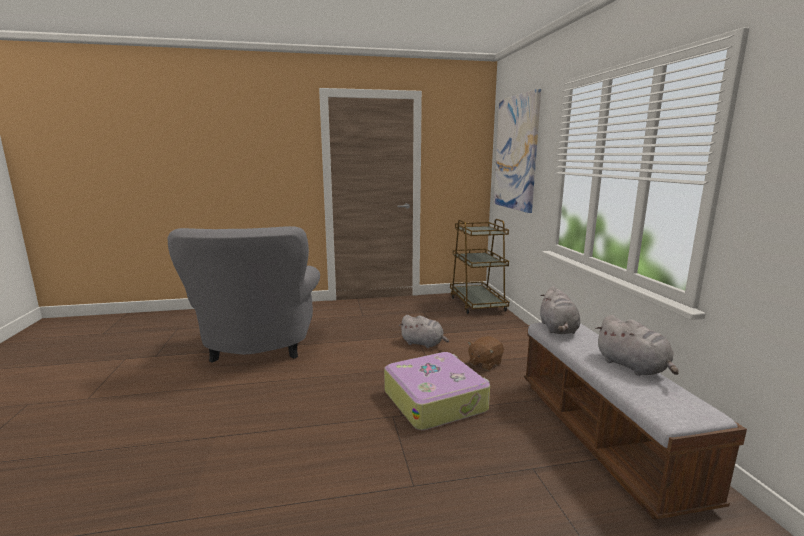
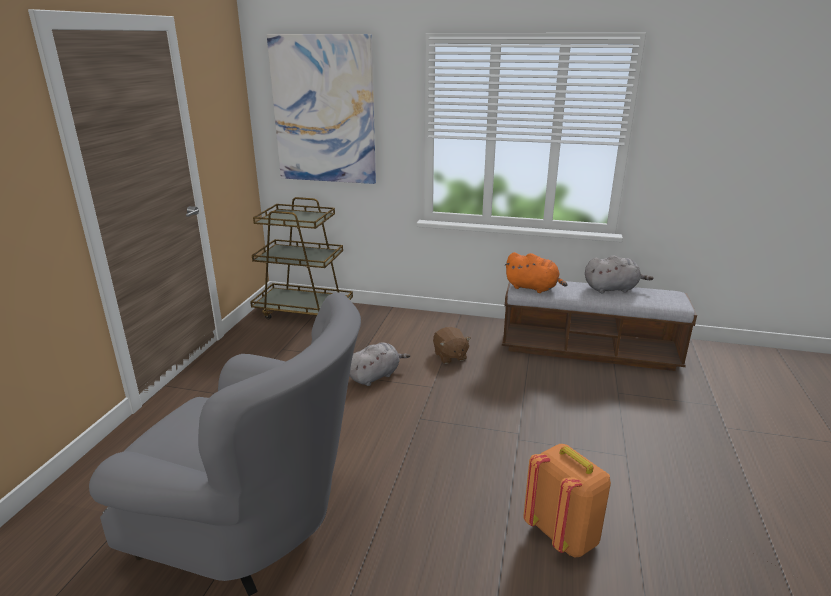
camera: 65 degrees left, 10 degrees up
(282, 458) = (563, 534): none -> orange backpack
(435, 400) = (502, 405): suitcase -> none
(558, 329) = (533, 288): grey plush toy -> orange plush toy

